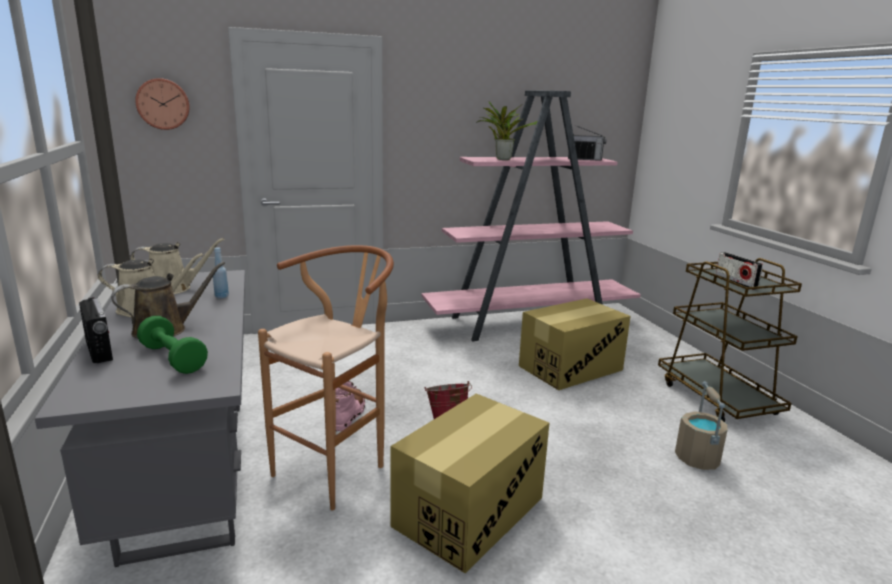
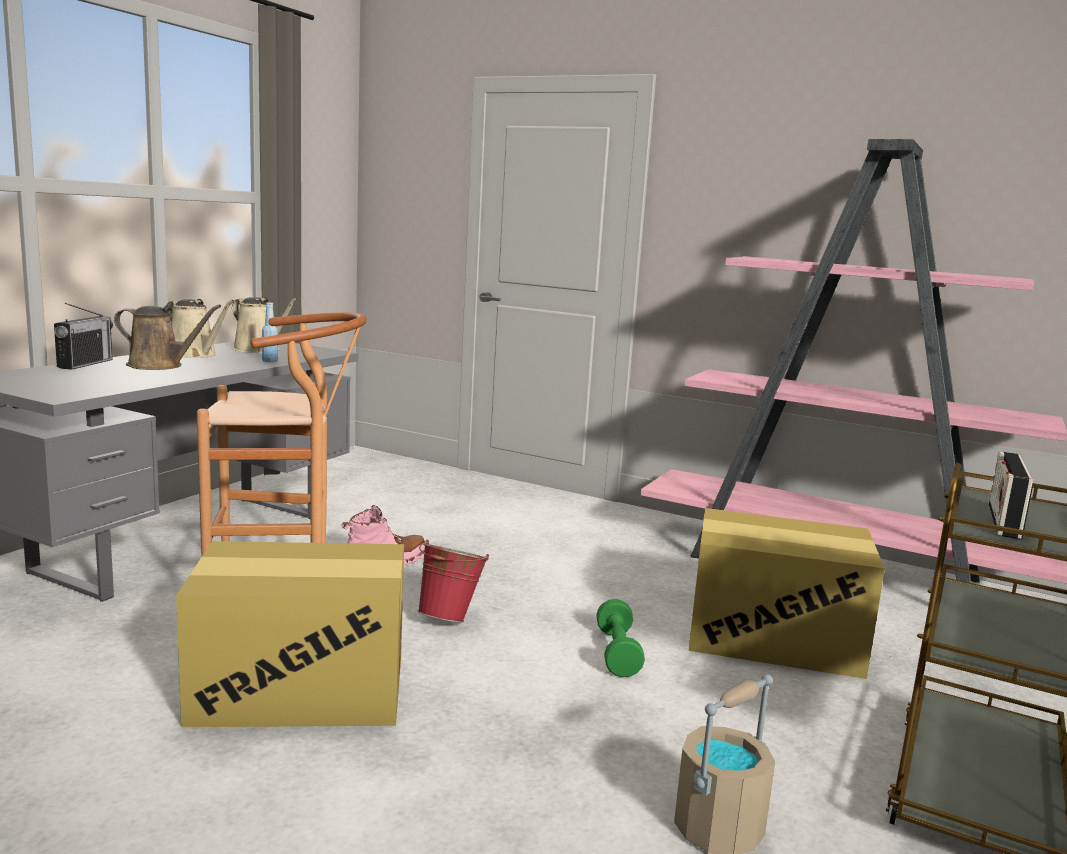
camera: 45 degrees right, 5 degrees down
(163, 104) = (403, 170): wall clock -> none
(173, 359) = (100, 378): green dumbbell -> green dumbbell (617, 653)
(502, 159) = (797, 261): potted plant -> none
(584, 159) = (969, 275): radio -> none

